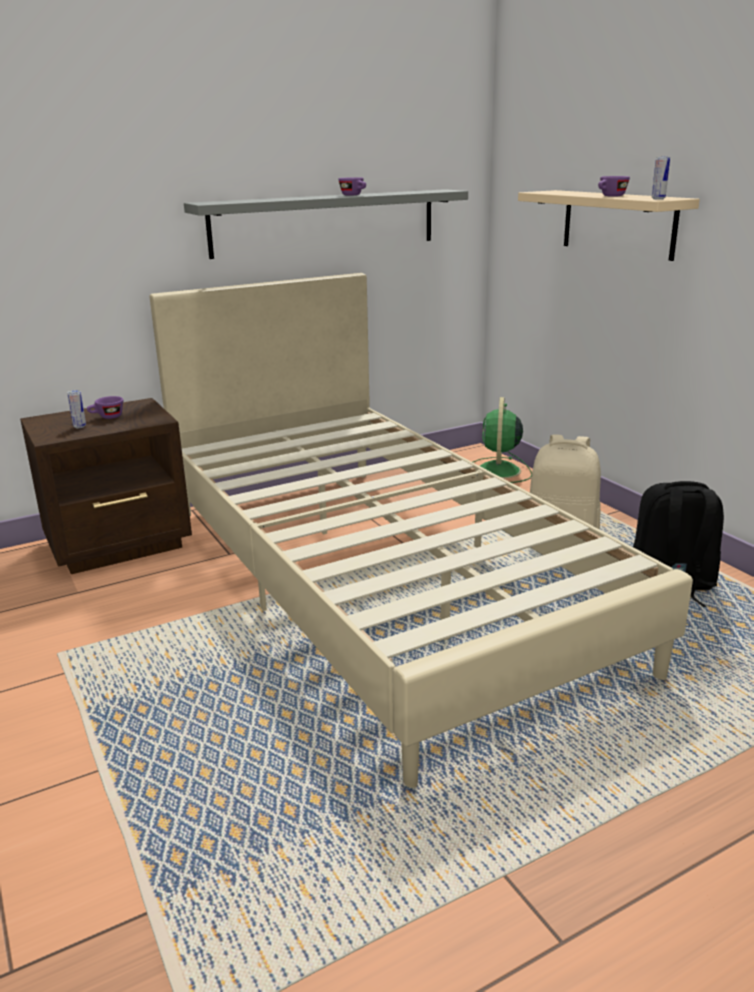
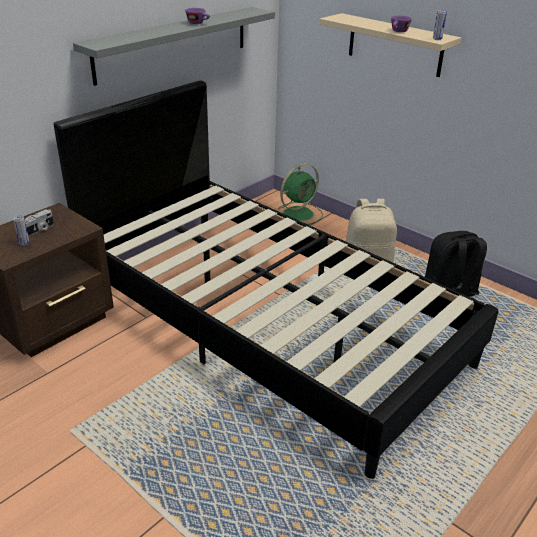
camera: 20 degrees left, 10 degrees up
(107, 417) = (39, 230): purple cup -> camera
(378, 579) = (266, 322): beige bed -> black bed
(498, 471) = (299, 214): green fan -> green fan turned 120 degrees counterclockwise

